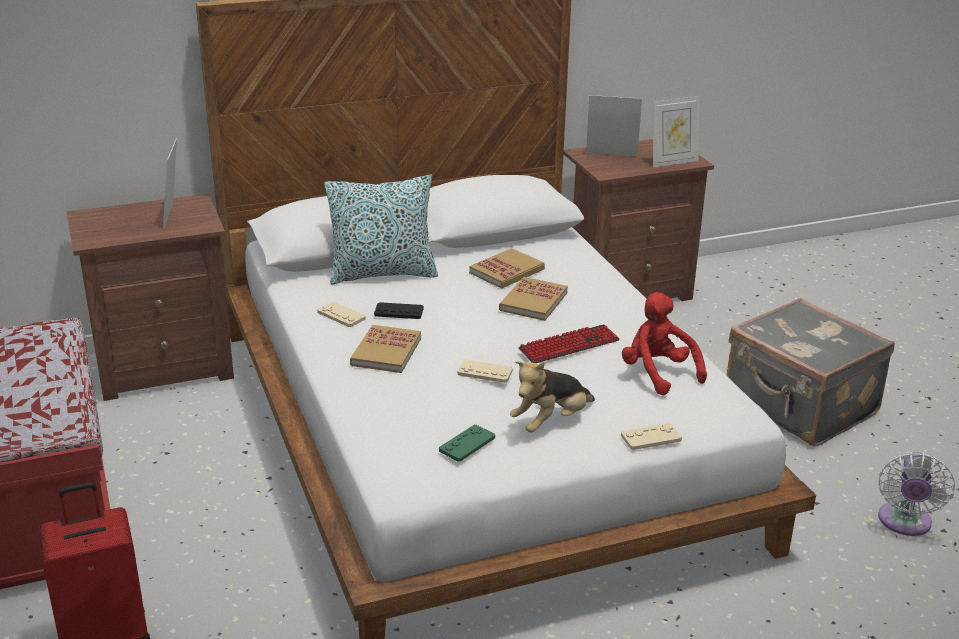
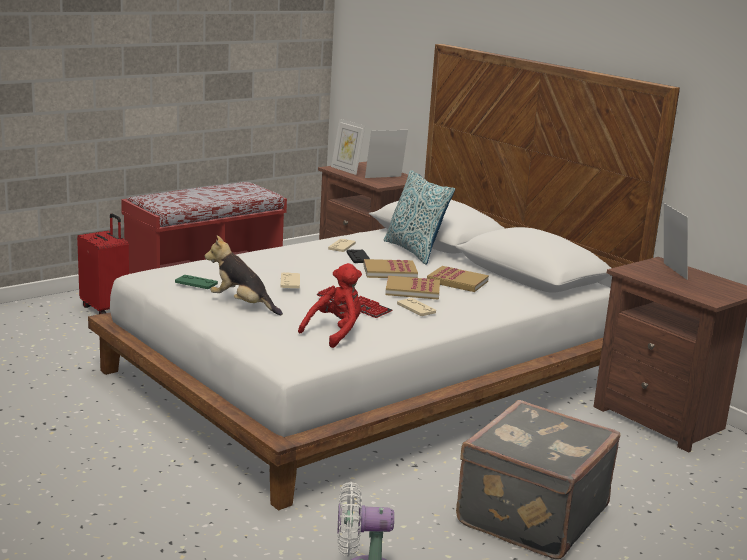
camera: 70 degrees right, 10 degrees down
(386, 352) = (301, 258): book -> book (390, 271)
(651, 438) = (237, 332): beige game controller -> beige game controller (416, 308)
(673, 162) = (695, 292): picture frame -> picture frame (346, 170)

